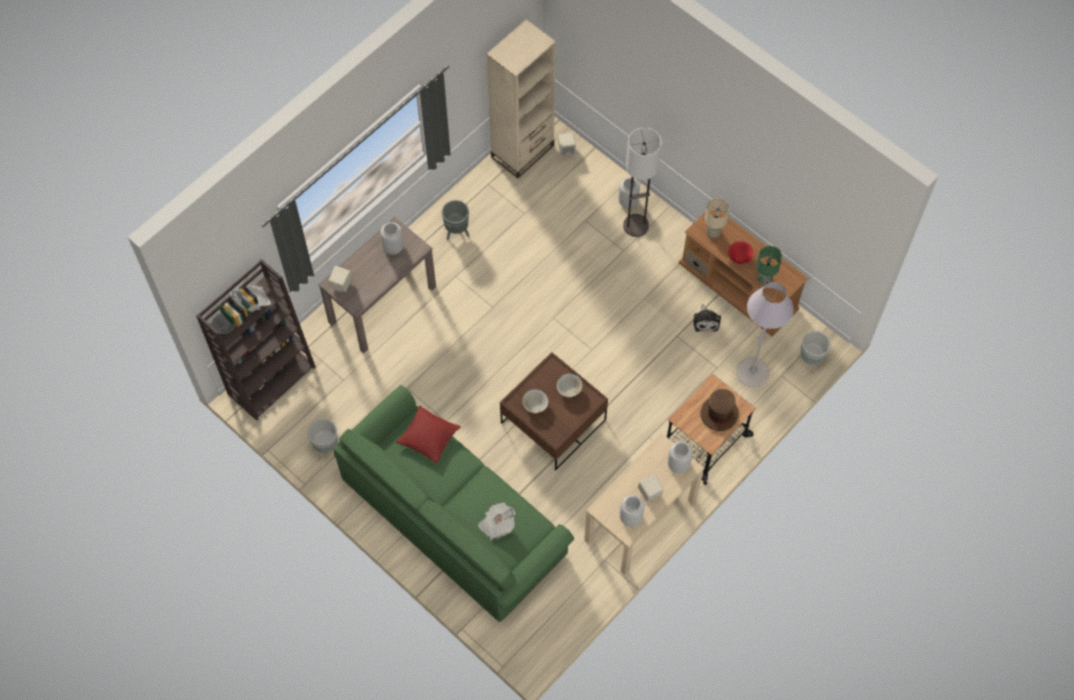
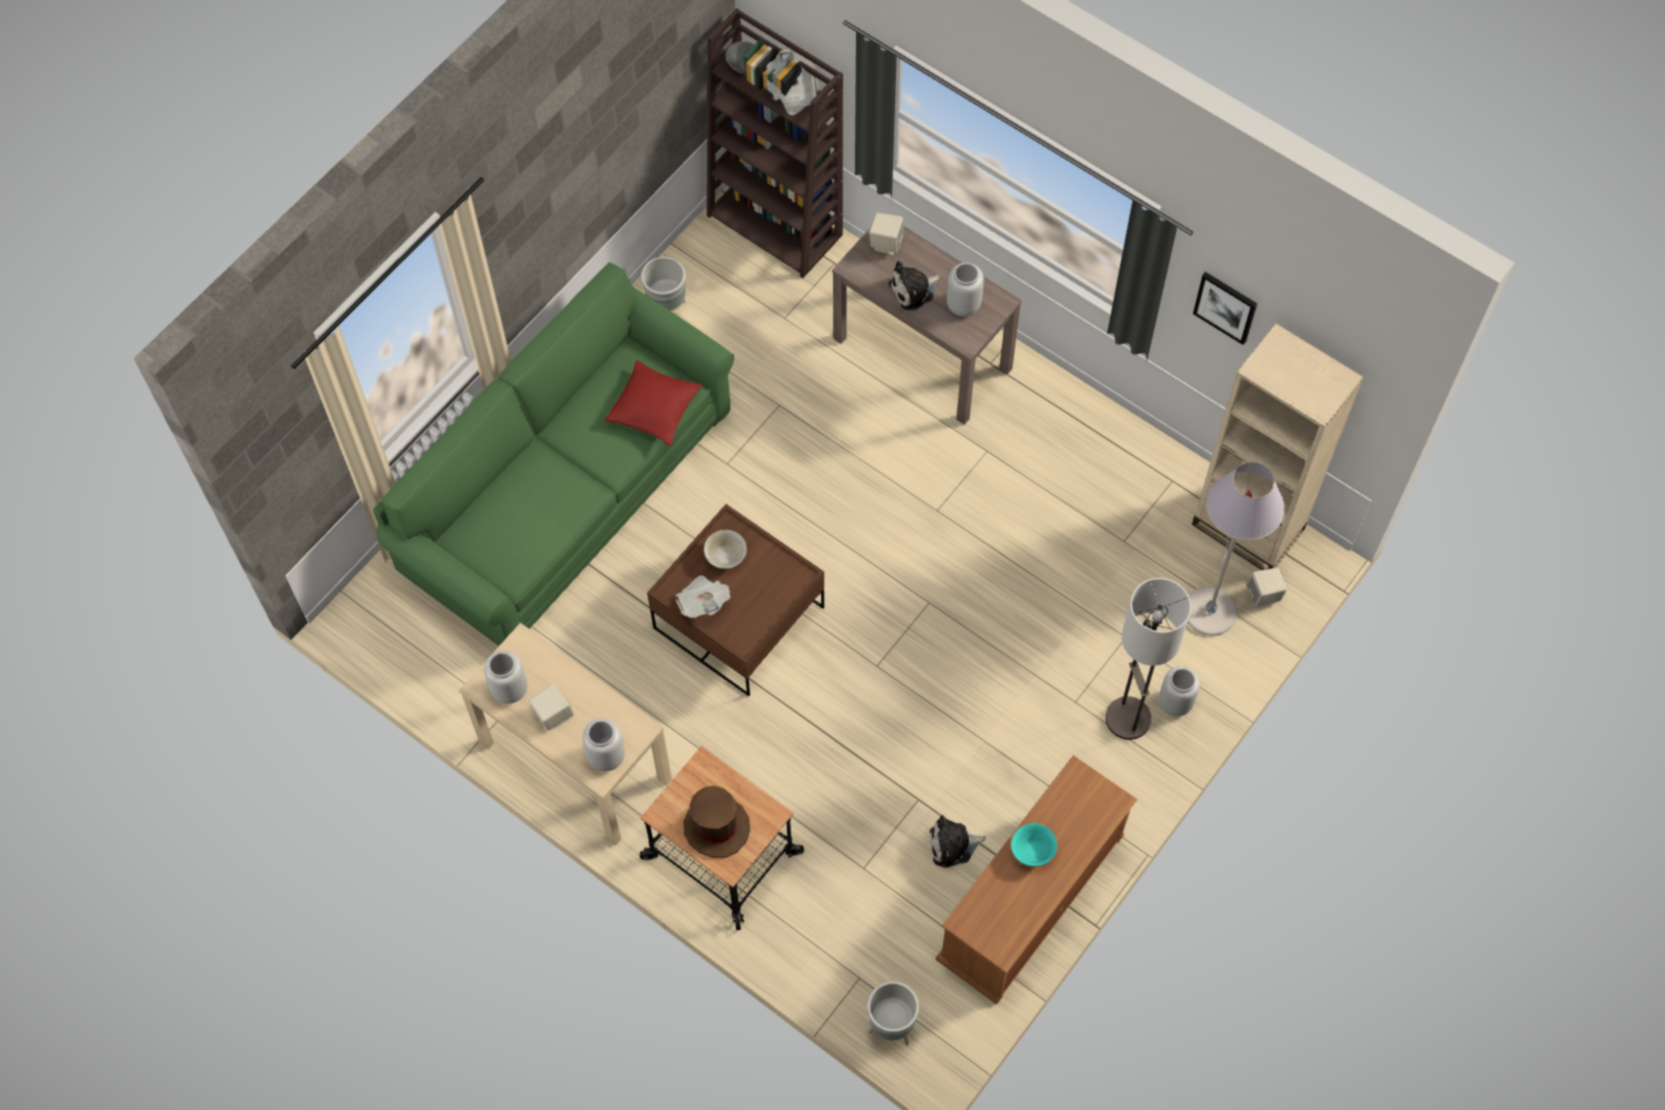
camera: 85 degrees right, 0 degrees up
(378, 273) = (914, 290): none -> plush toy
(457, 233) = (1069, 444): grey planter -> none
(461, 82) = (1225, 307): none -> picture
(497, 524) = (512, 516): newspaper -> newspaper (703, 602)
(569, 389) = (758, 604): beige bowl -> none
(713, 233) = (1077, 803): beige table lamp -> none
(739, 257) = (1032, 850): red bowl -> turquoise bowl
(752, 373) = (859, 928): grey floor lamp -> grey floor lamp (1209, 612)
(764, 279) = (992, 894): green table lamp -> none

